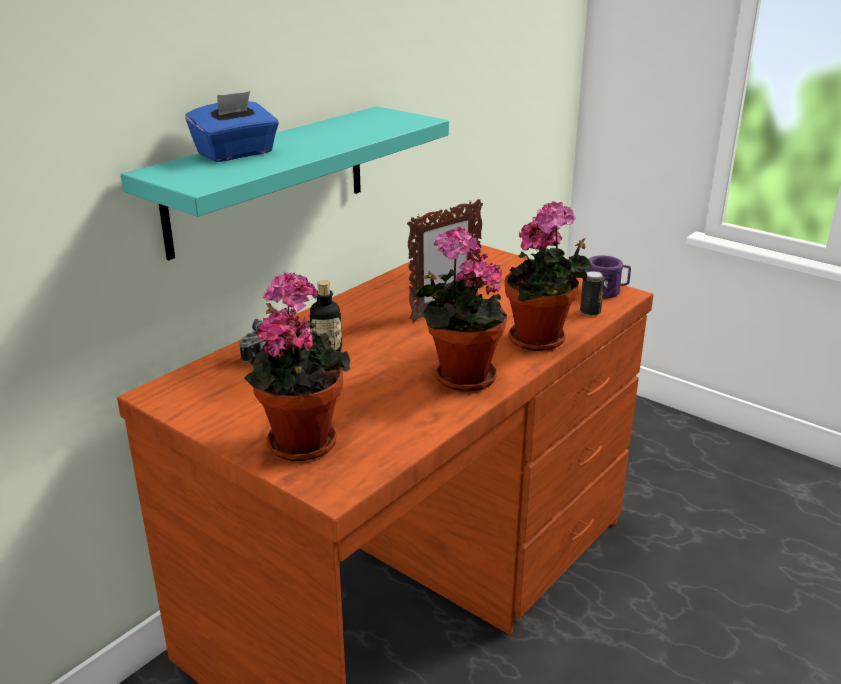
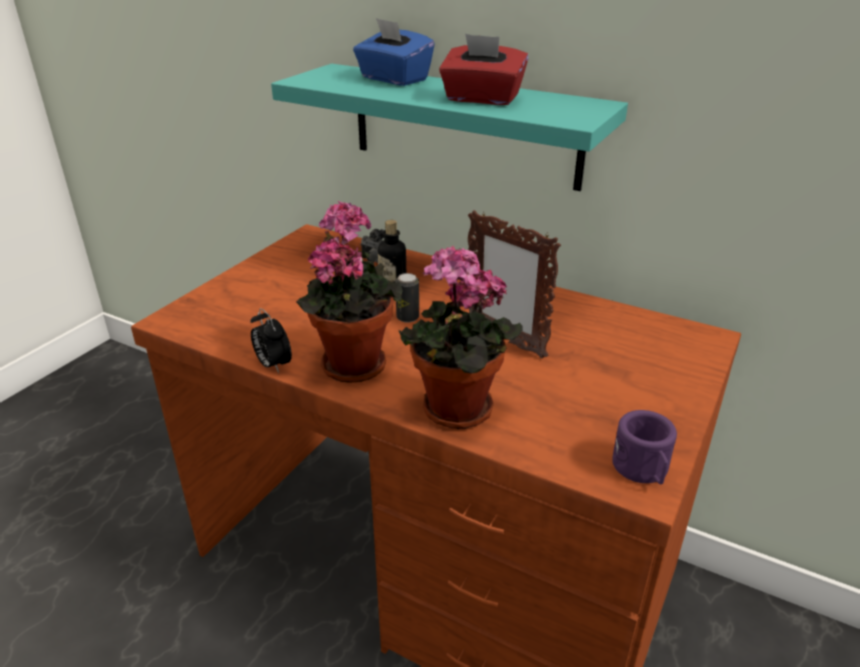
camera: 80 degrees right, 5 degrees up
(300, 439) = (241, 297): potted plant -> none
(340, 134) = (482, 99): none -> red tissue box
(454, 418) = (273, 365): none -> alarm clock
(590, 312) = (560, 453): can -> can (407, 317)

